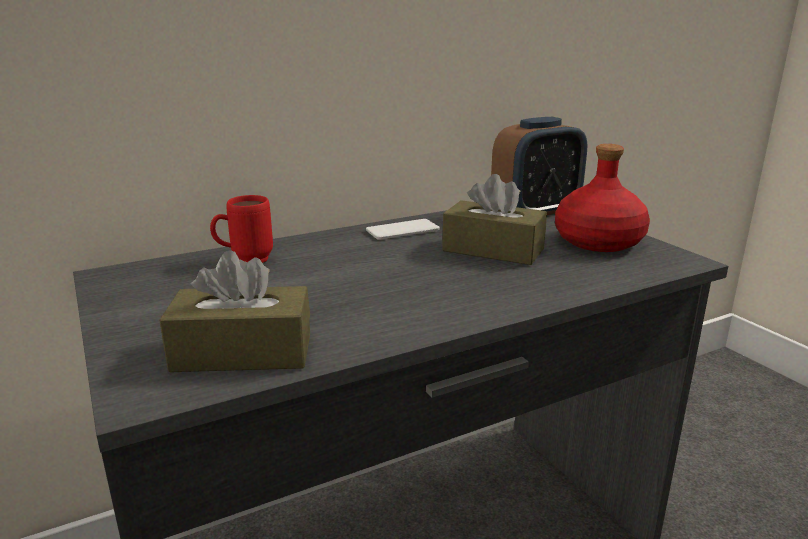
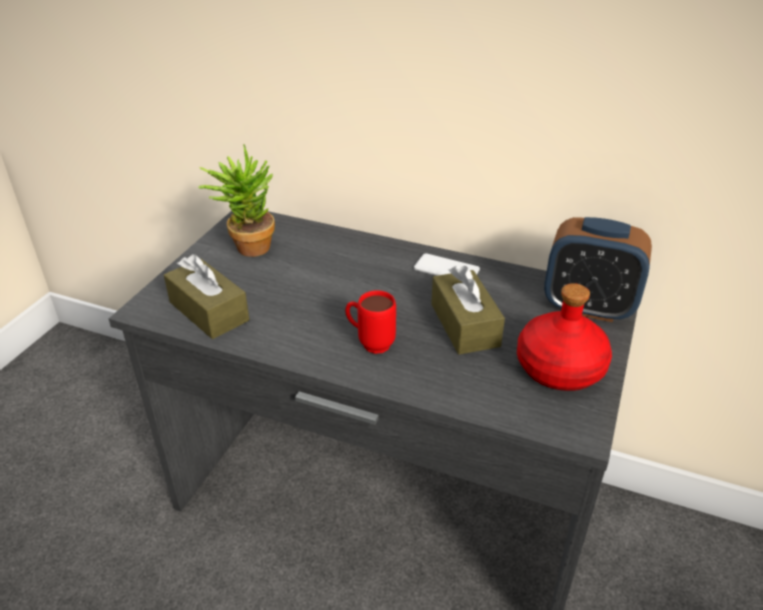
camera: 50 degrees right, 15 degrees up
(167, 291) = (247, 246): none -> potted plant
(244, 261) = (314, 244): red mug -> red mug (370, 343)

